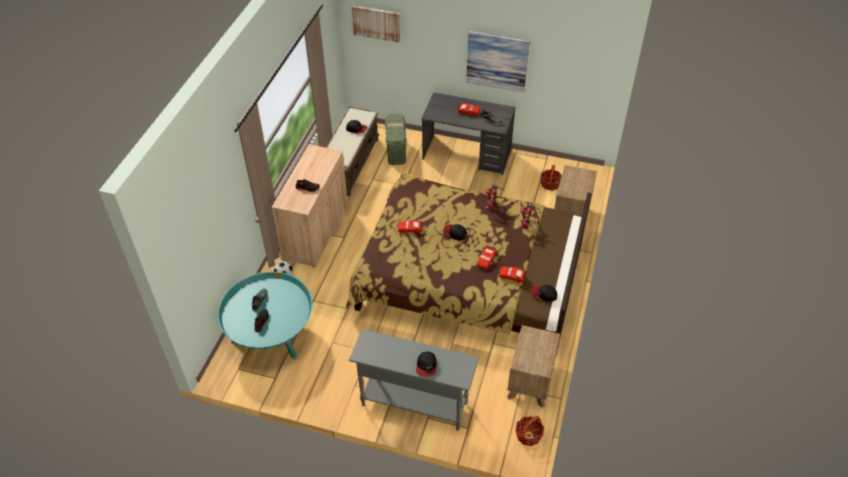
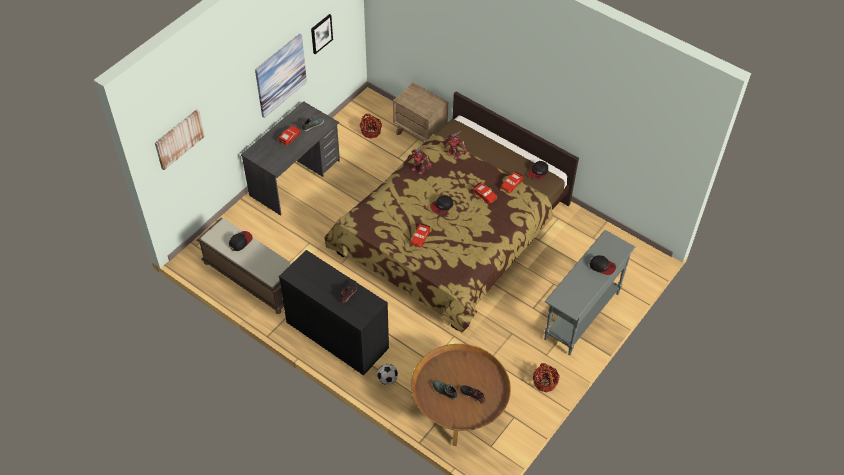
camera: 70 degrees left, 5 degrees up
(271, 334) = (459, 408): turquoise coffee table -> brown coffee table
(316, 231) = (337, 336): beige cabinet -> black cabinet
(396, 151) = (254, 233): green storage box -> none
(528, 435) = (638, 249): basket -> basket (545, 382)
(530, 383) = (589, 230): brown nightstand -> none
(556, 63) = (321, 33): none -> picture

